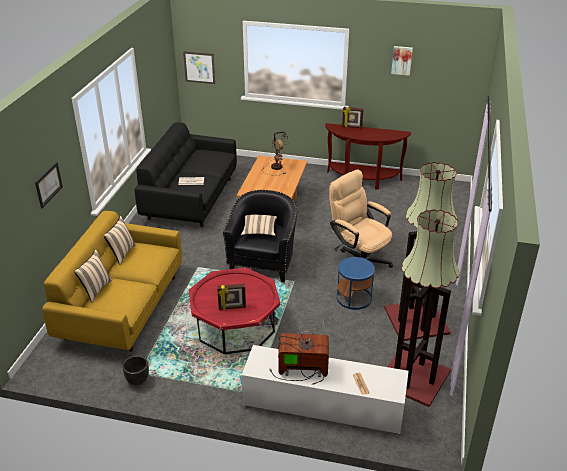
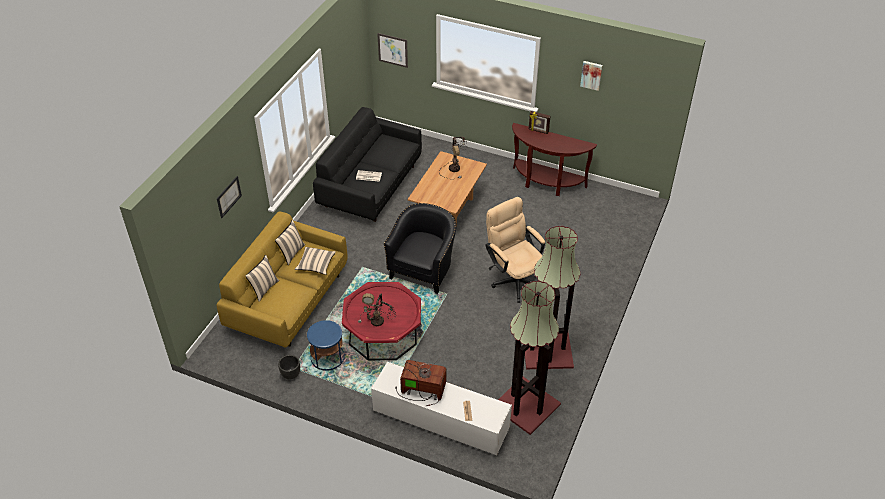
camera: 10 degrees right, 10 degrees up
(232, 307) = (378, 322): picture frame -> table lamp
(259, 231) = (419, 243): beige pillow -> beige pillow (316, 265)
(354, 298) = (497, 319): blue side table -> blue side table (328, 357)

